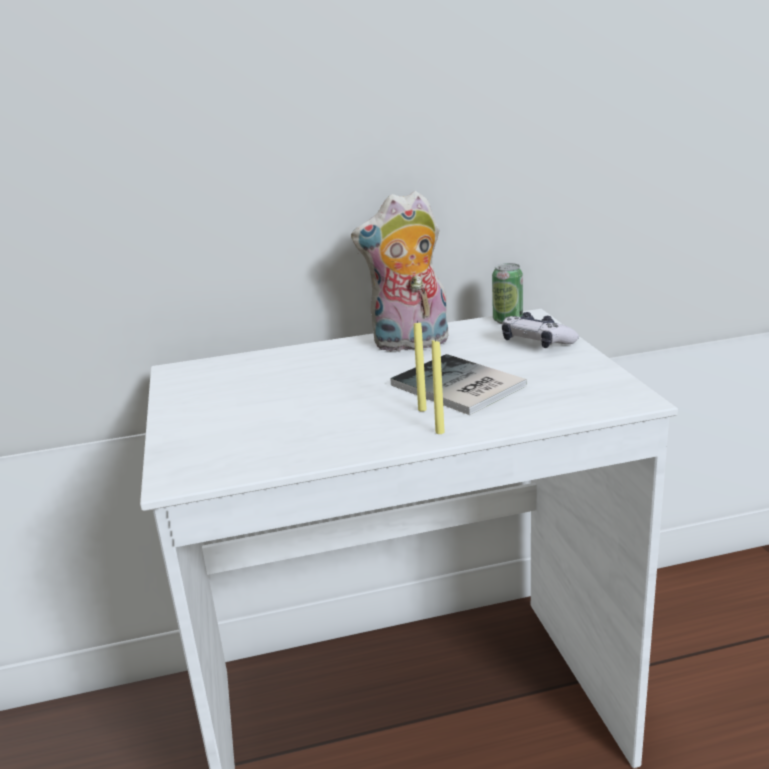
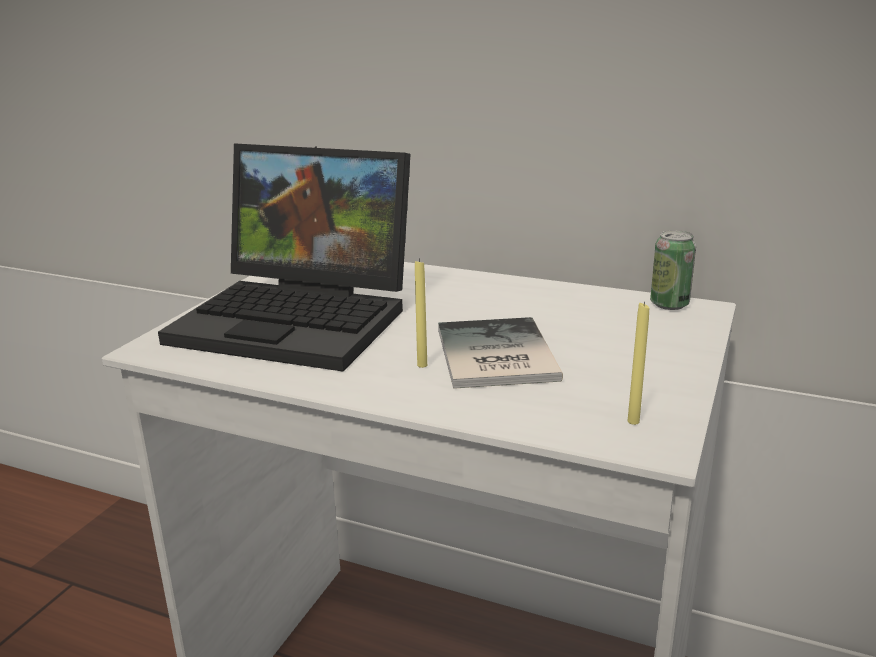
camera: 35 degrees right, 0 degrees up
(269, 412) = (303, 319): none -> laptop
(409, 344) = (526, 297): plush toy -> none
(440, 432) = (397, 394): yellow candle -> yellow candle (633, 421)
(536, 342) = (658, 338): game controller -> none

